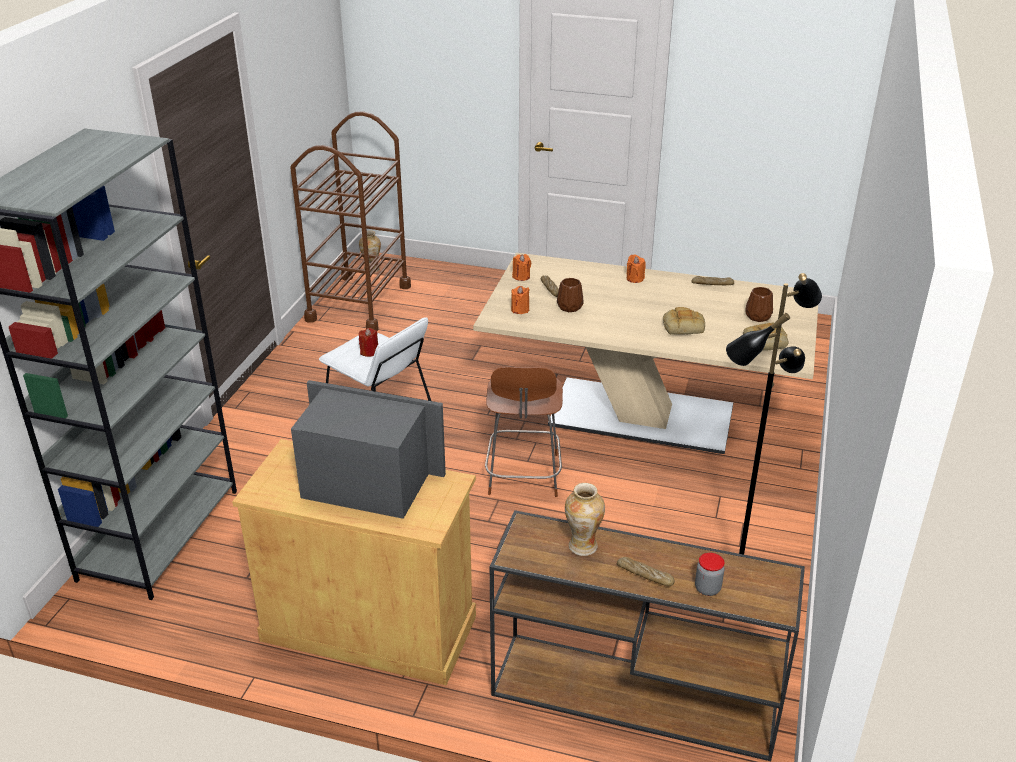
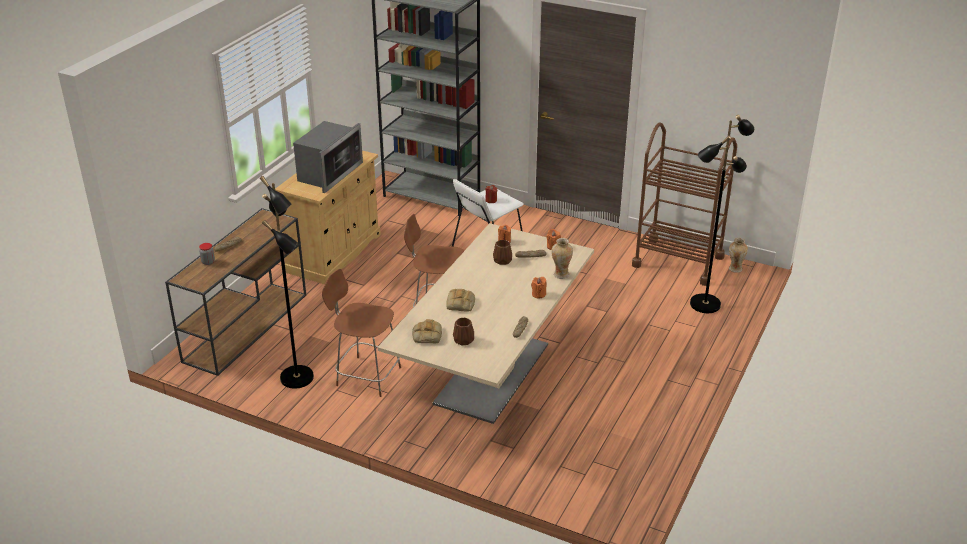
camera: 100 degrees right, 0 degrees up
(448, 286) = (704, 304): none -> black floor lamp
(582, 547) = (258, 233): vase -> vase (561, 274)
(695, 522) = (366, 376): none -> brown chair

